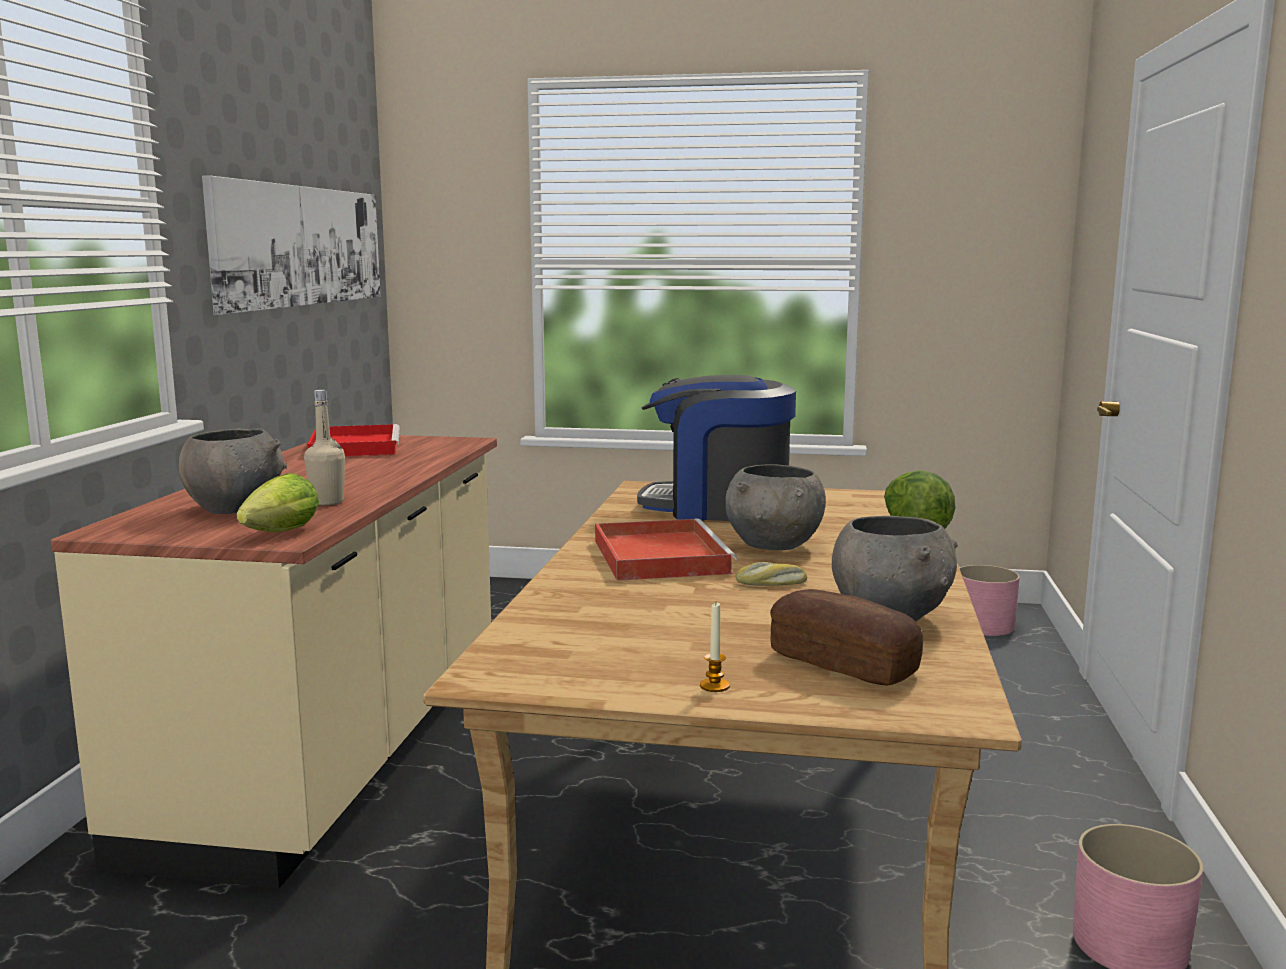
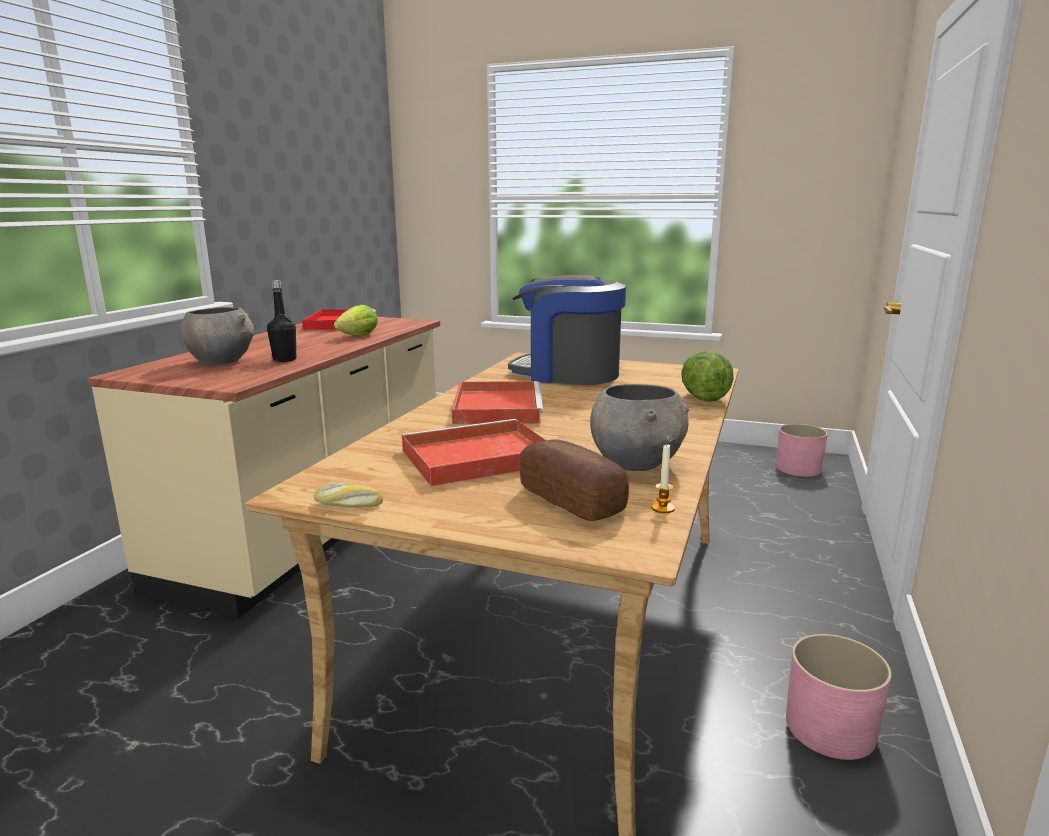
camera: 10 degrees right, 5 degrees up
(278, 534) = (230, 380): lettuce -> lettuce (356, 336)
(301, 246) = (321, 185): picture -> none
(327, 502) = (285, 359): beige bottle -> black bottle
(683, 622) = (474, 458): none -> red tray
(714, 686) = (458, 511): candle -> candle (663, 508)
(771, 583) = (563, 432): bread -> bread (348, 504)
(775, 546) = (588, 404): grey bowl -> none

